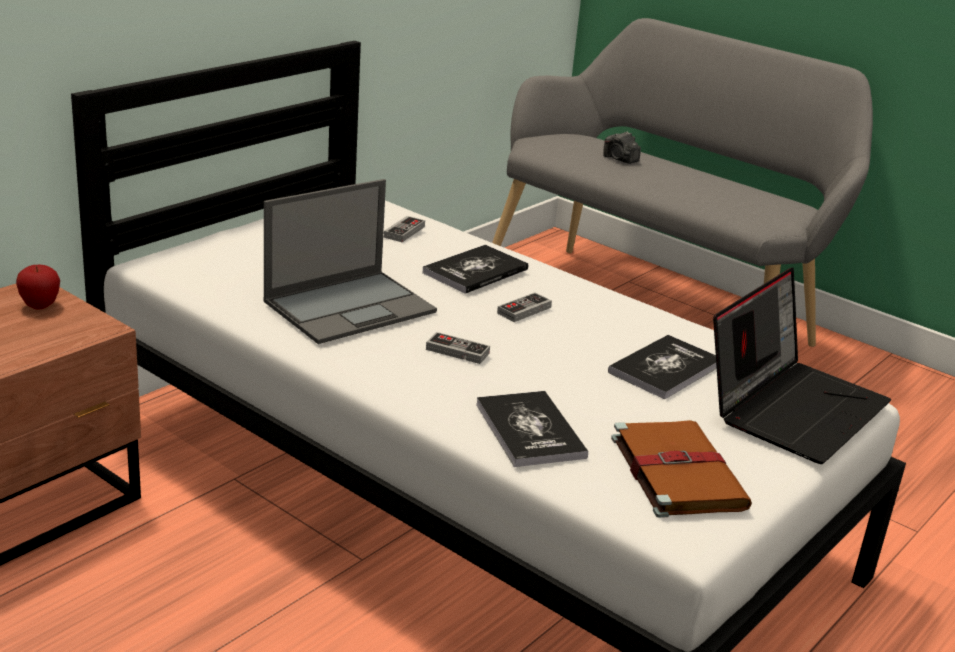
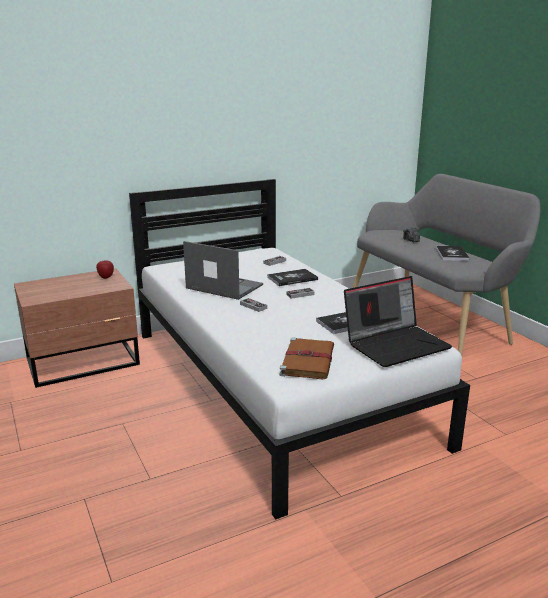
camera: 25 degrees right, 5 degrees down
(351, 306) = (223, 286): laptop -> laptop turned 135 degrees counterclockwise
(530, 430) = (254, 337): book -> book (451, 254)

